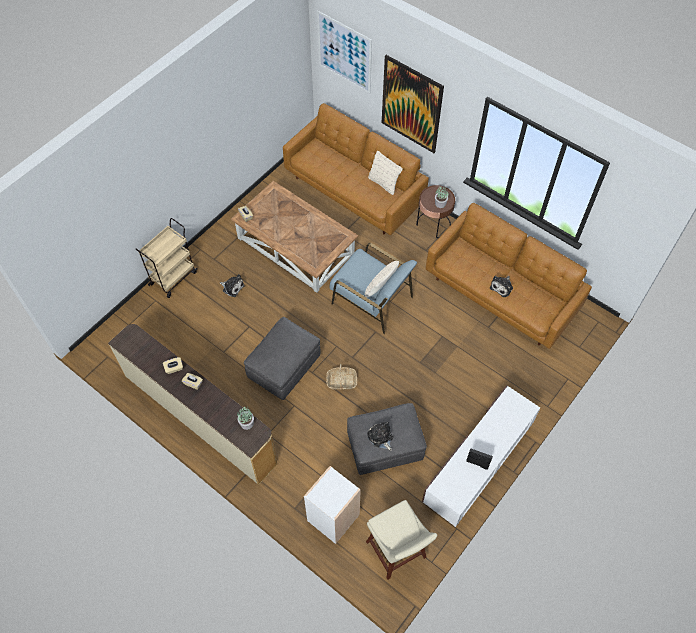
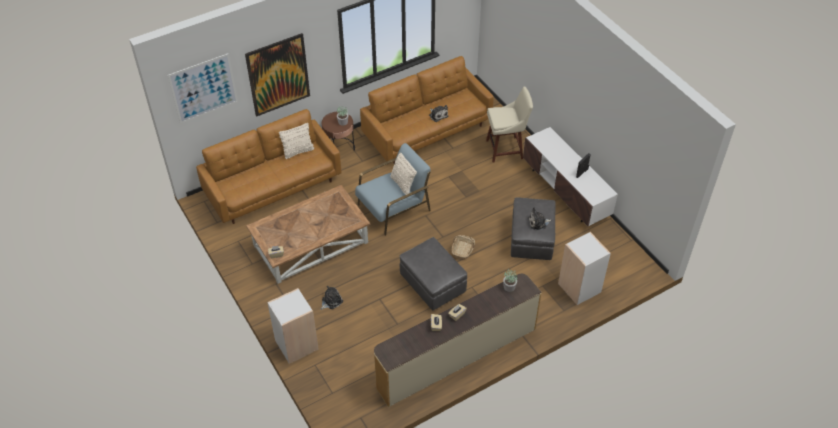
camera: 70 degrees left, 10 degrees down
(174, 278) = (296, 344): beige cart -> bookcase
(397, 552) = (618, 257): beige stool -> beige stool (506, 149)

